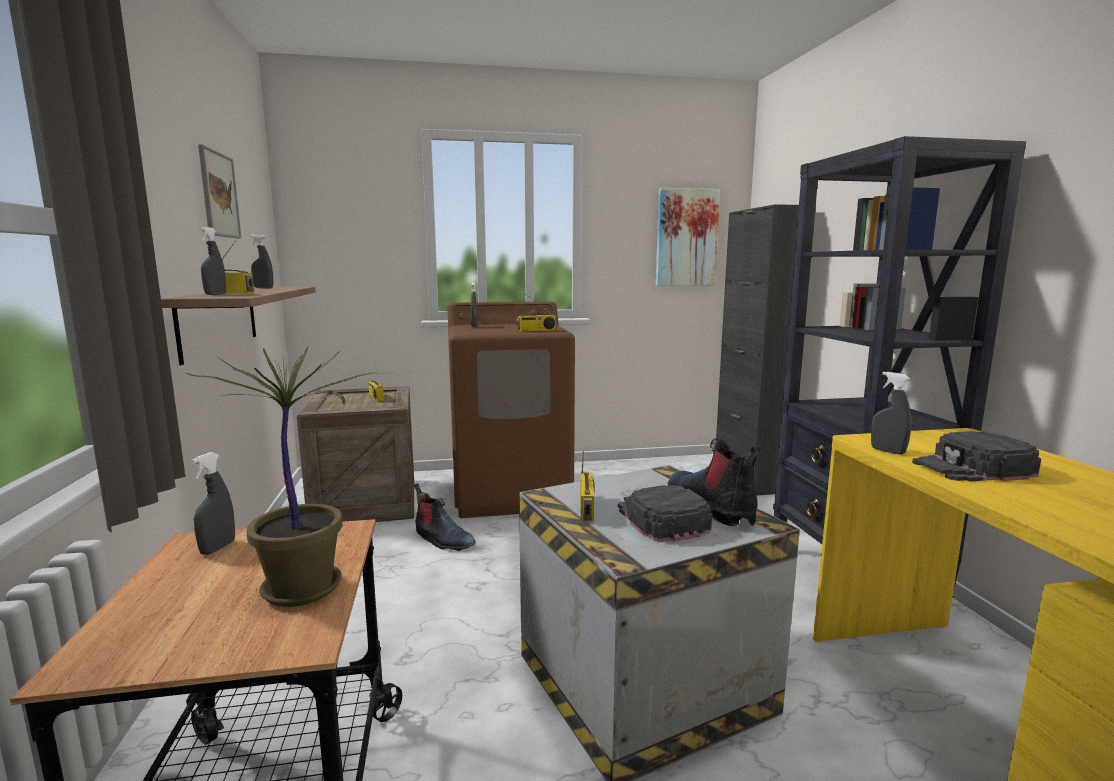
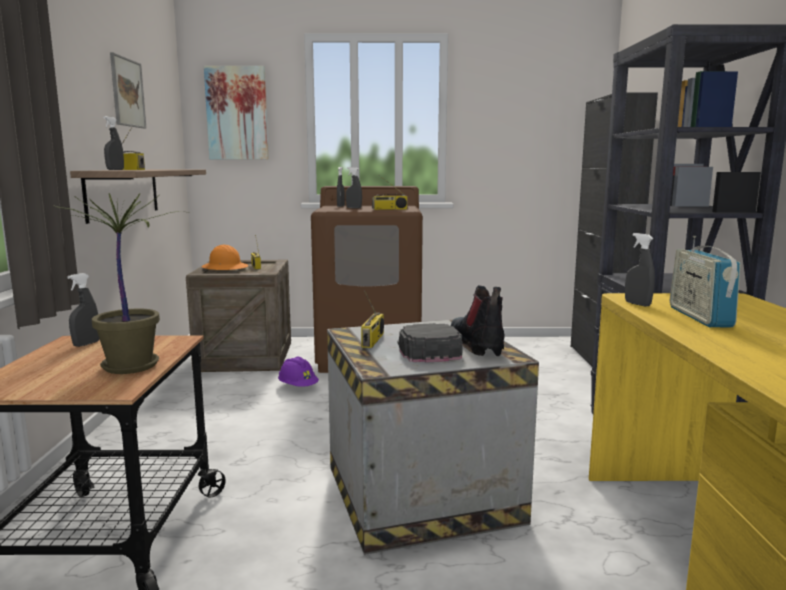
camera: 10 degrees right, 0 degrees up
(263, 288) = (161, 169): grey spray bottle -> grey spray bottle (354, 208)
(341, 401) = (225, 268): none -> orange hard hat
(442, 540) = (298, 387): boot -> purple hard hat
(686, 237) = (549, 127): picture -> picture (237, 113)
(973, 468) = (699, 317): black cap -> radio

